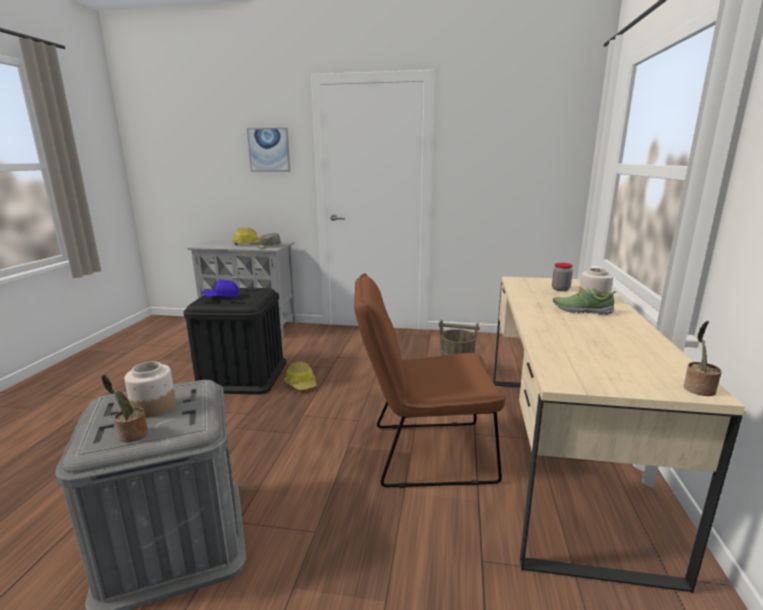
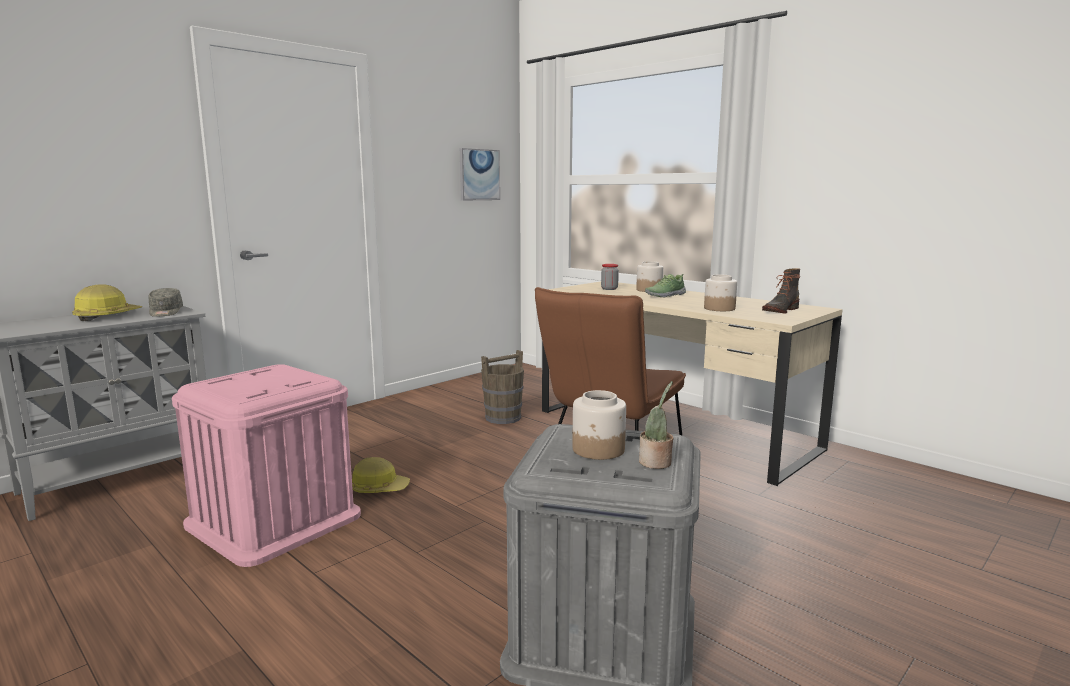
camera: 55 degrees left, 5 degrees down
(221, 297) = (249, 387): blue cap -> none
(242, 375) = (274, 519): black storage box -> pink storage box
(269, 150) = (114, 142): picture -> picture (479, 174)
(564, 342) = (719, 308): none -> jar
(628, 370) = (779, 310): none -> boot
(697, 390) = (817, 309): potted plant -> none

